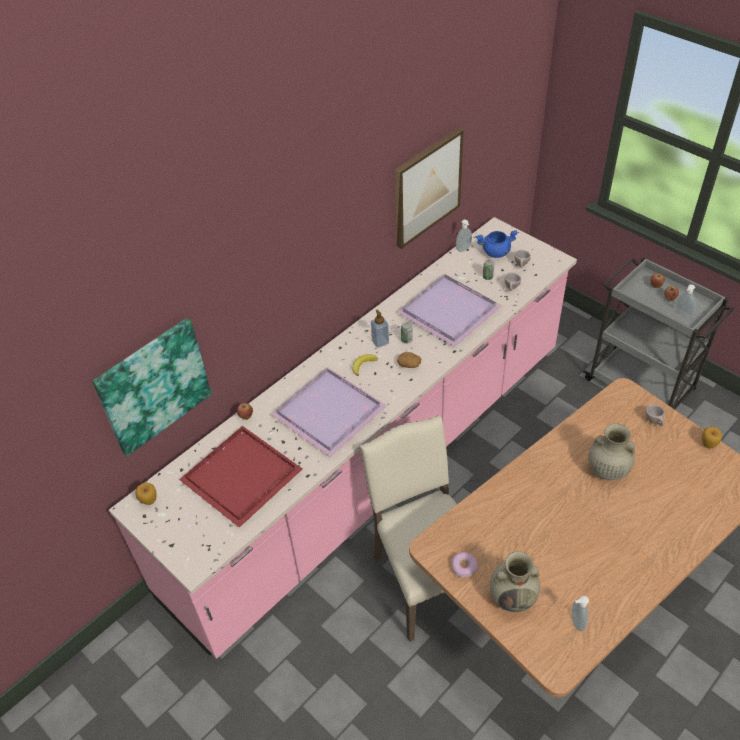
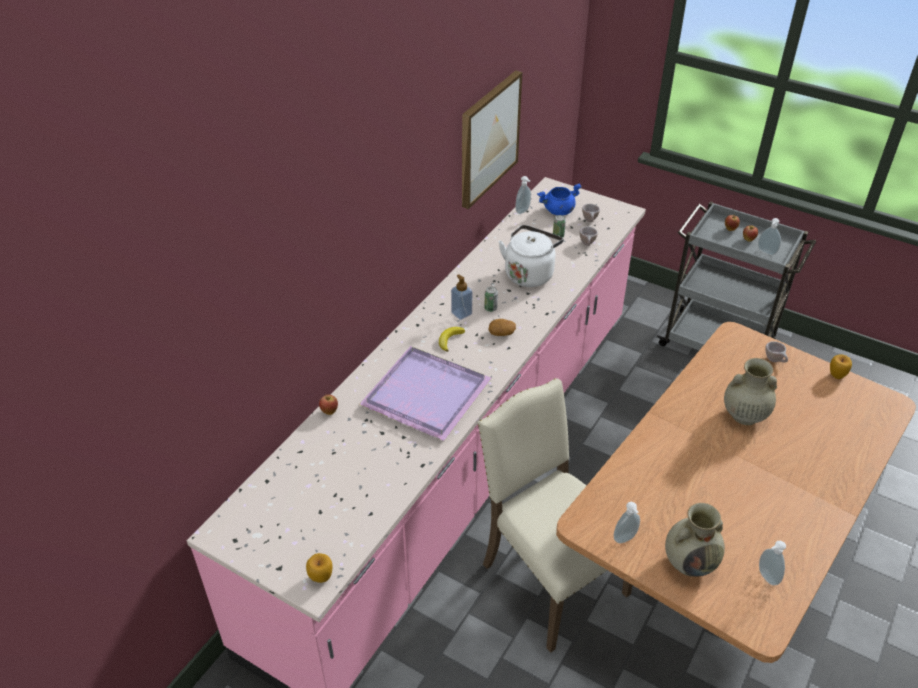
camera: 15 degrees left, 5 degrees down
(149, 501) = (236, 522): apple -> apple (321, 577)
(153, 386) = (234, 375): picture -> none
(241, 474) = (343, 475): red tray -> none
(451, 311) = (530, 273): purple tray -> white kettle
(464, 567) = (625, 539): donut -> soap dispenser

